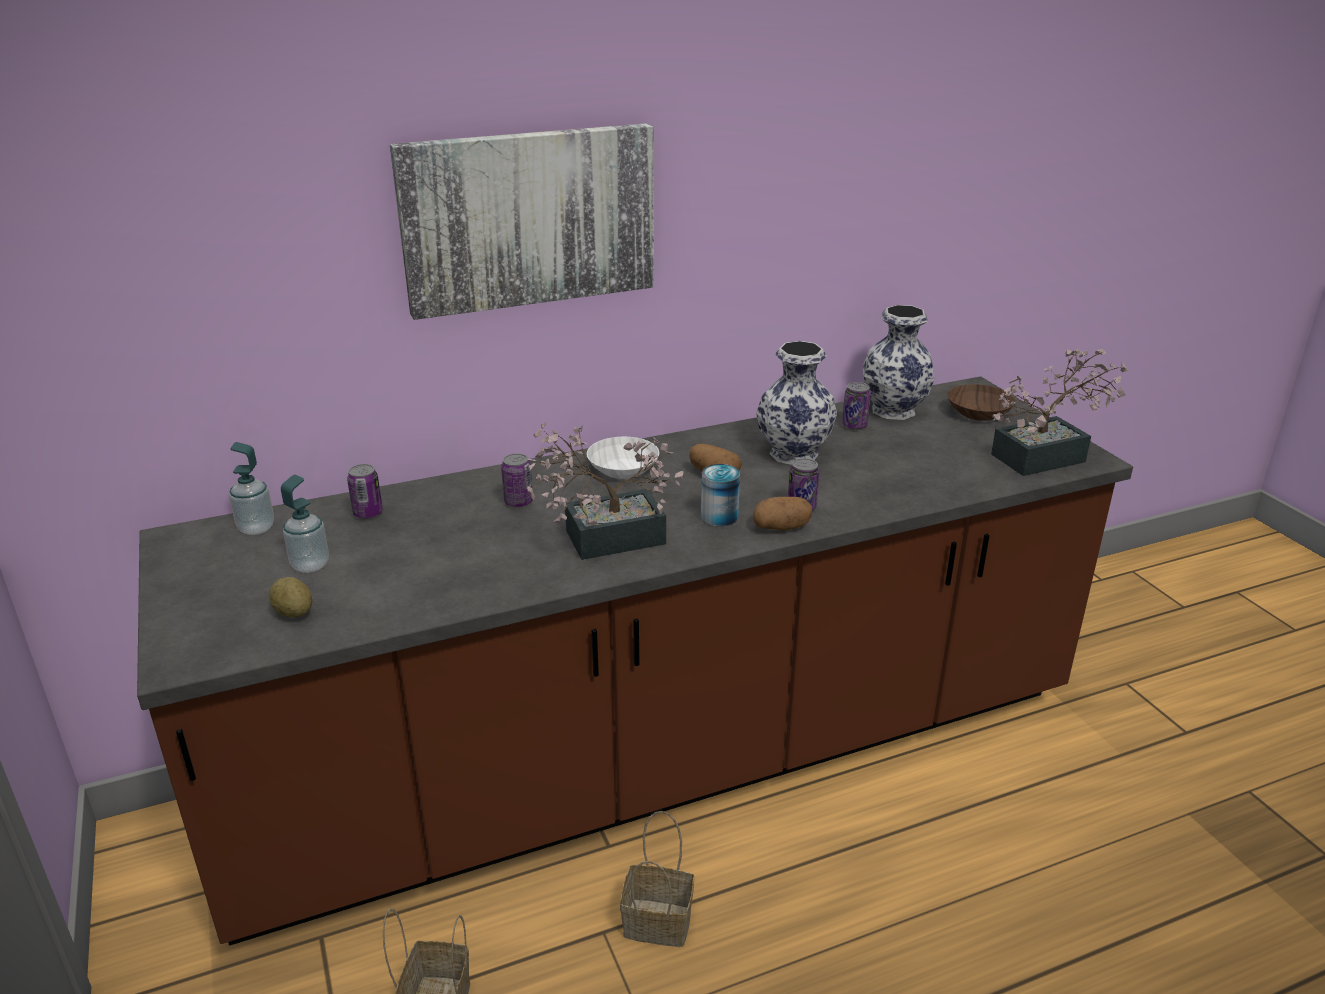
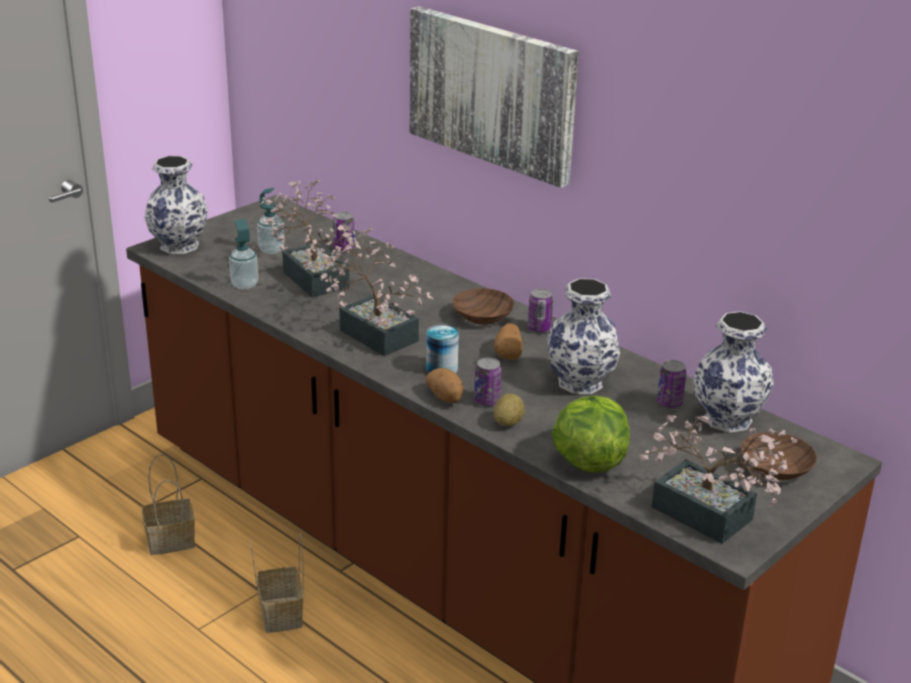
camera: 65 degrees right, 0 degrees up
(198, 641) = (178, 246): none -> vase
(256, 528) = (300, 223): soap dispenser -> soap dispenser (244, 285)
(294, 612) = (219, 261): potato -> potato (508, 422)
(420, 550) = (312, 276): none -> potted plant
(518, 502) = (399, 291): can -> can (539, 328)
(624, 470) = (481, 317): white bowl -> brown bowl
(938, 484) = (588, 461): none -> lettuce

